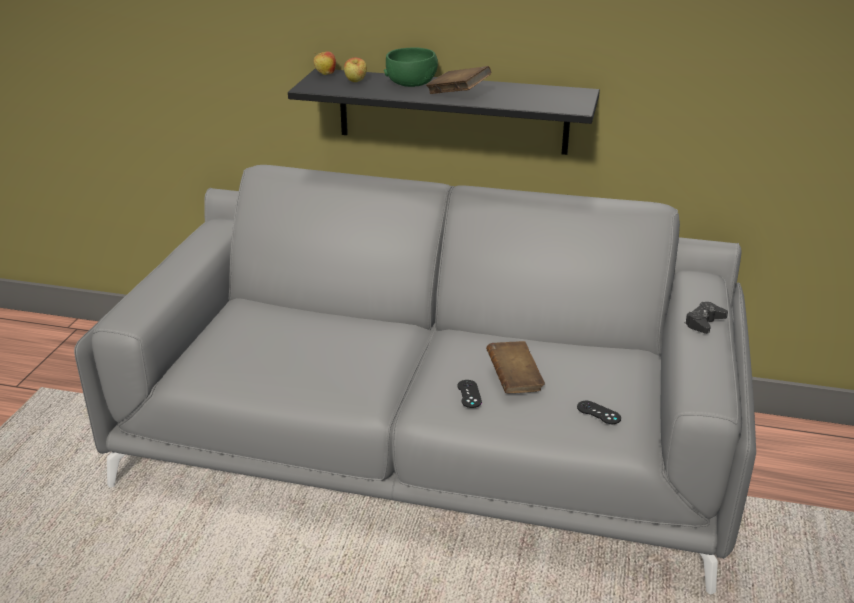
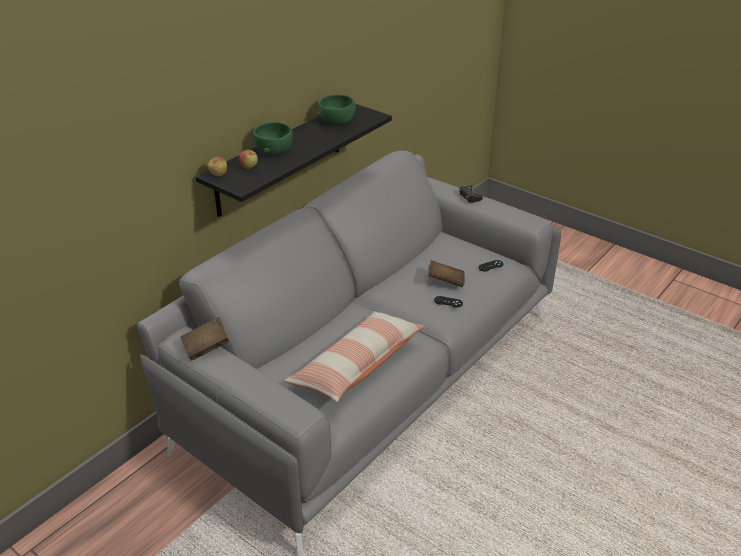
camera: 65 degrees left, 5 degrees up
(284, 358) = (357, 365): none -> pillow
(458, 95) = (315, 141): brown book -> brown book (206, 348)
(531, 93) = (337, 120): none -> green bowl

